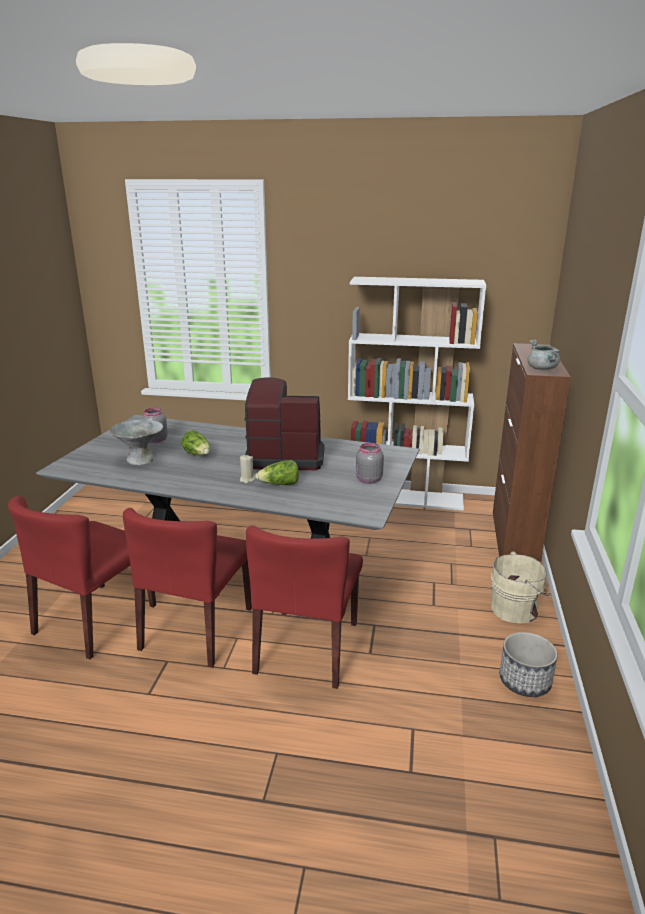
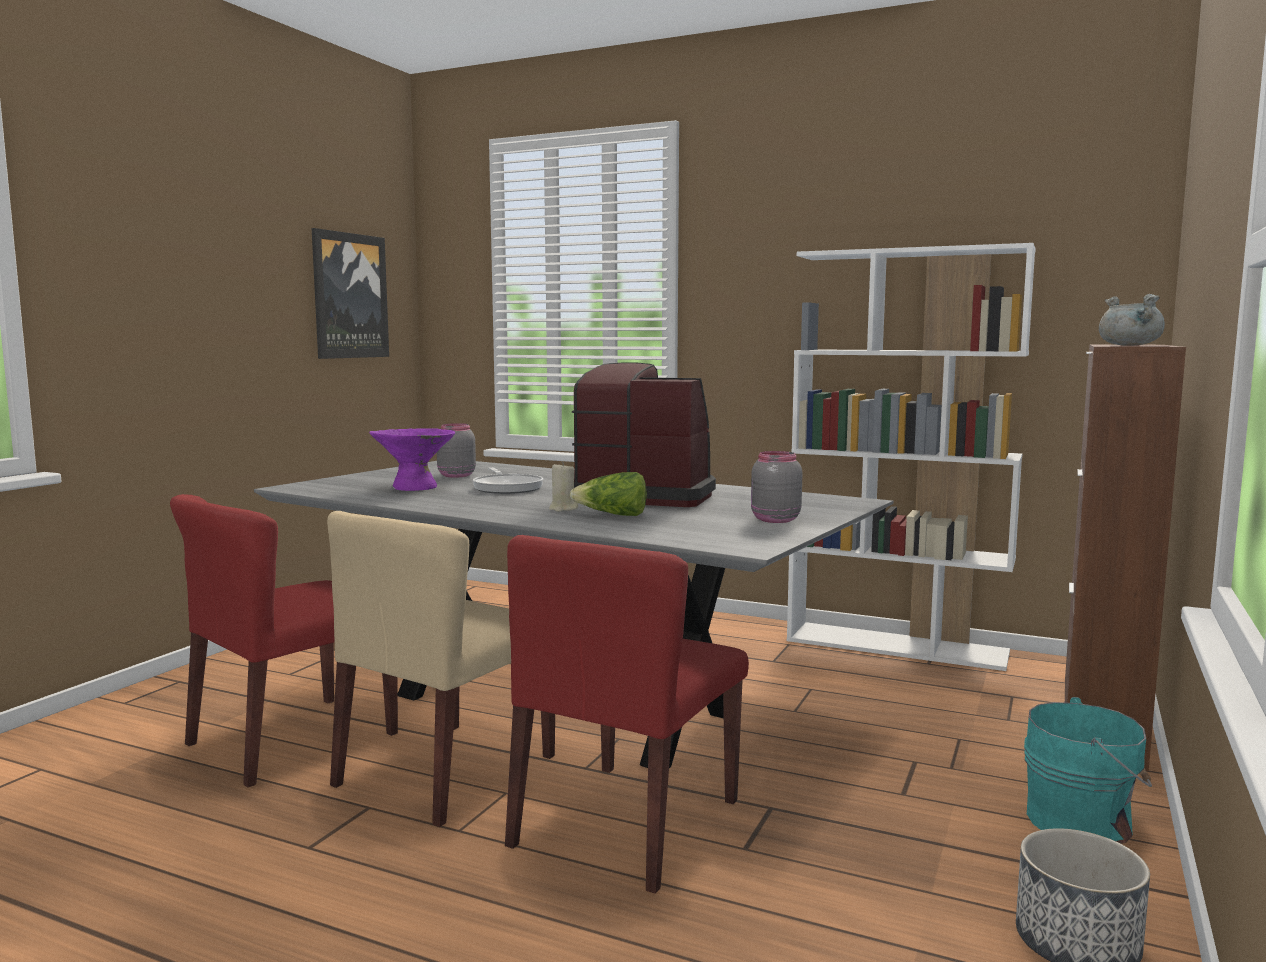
camera: 15 degrees right, 15 degrees down
(41, 301) = (349, 296): none -> picture
(140, 459) = (414, 487): grey bowl -> purple bowl
(197, 628) = (445, 771): red chair -> beige chair
(198, 454) = (507, 487): lettuce -> frying pan
(516, 609) = (1083, 821): beige bucket -> turquoise bucket

